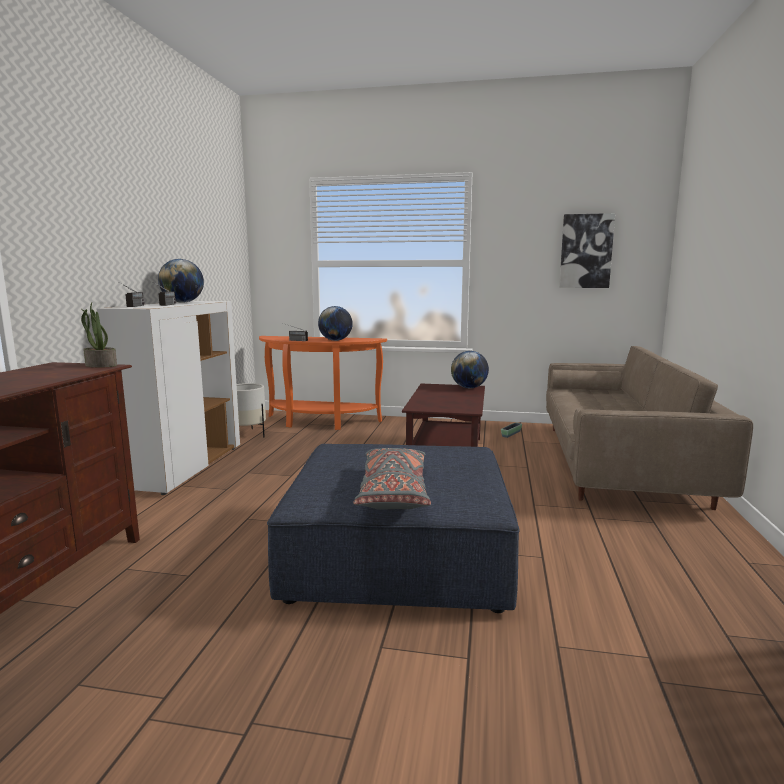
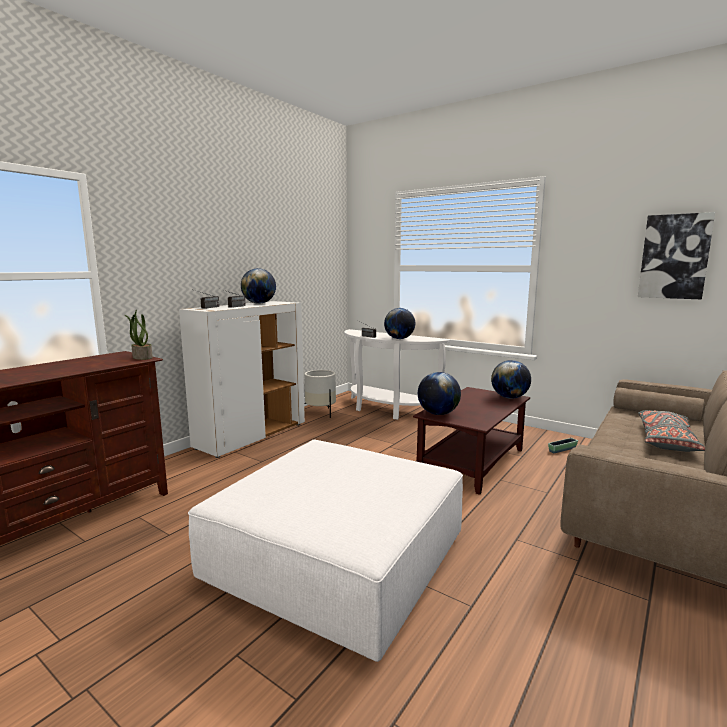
camera: 25 degrees right, 0 degrees up
(319, 422) = (386, 409): orange console table -> white console table
(394, 492) = (307, 505): grey pillow -> grey pillow (666, 440)
(399, 552) = (338, 558): blue ottoman -> white ottoman
(424, 406) = (438, 414): none -> globe

